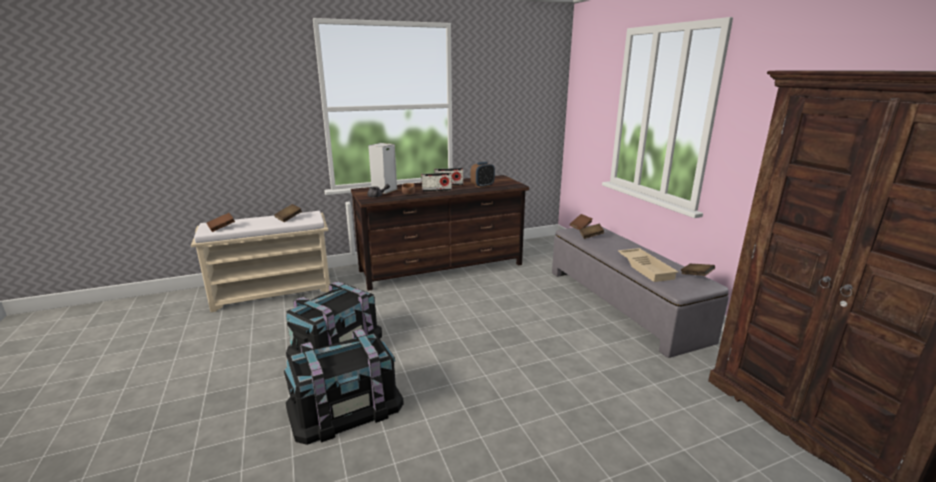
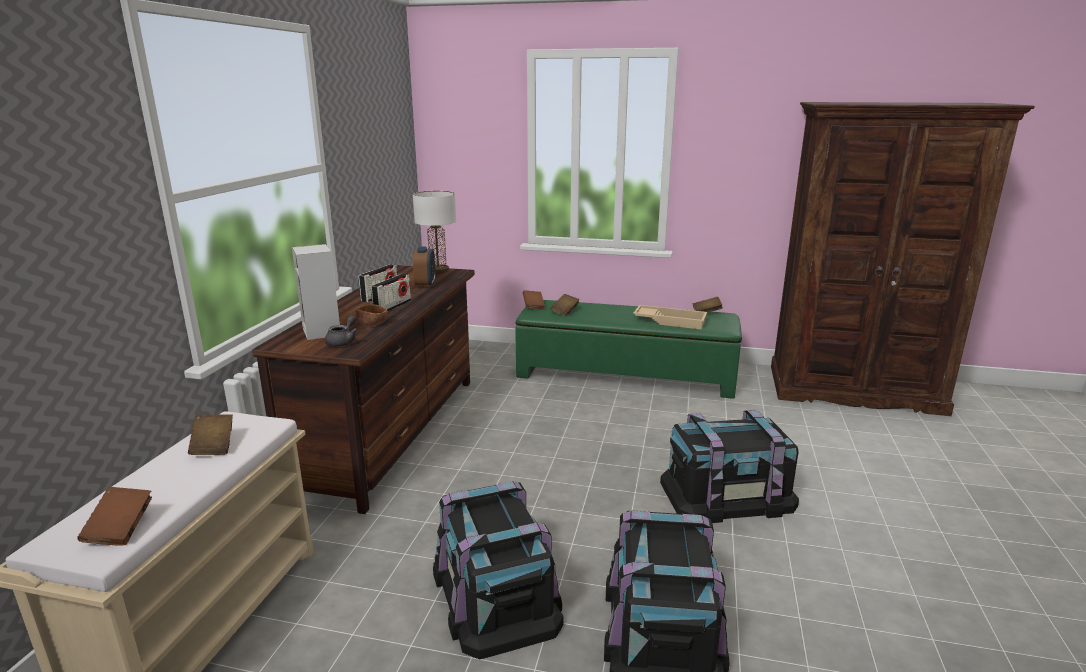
camera: 55 degrees left, 0 degrees up
(509, 182) = (438, 271): none -> table lamp
(514, 392) = (727, 493): none -> black storage box
(623, 303) = (626, 374): grey bench -> green bench

